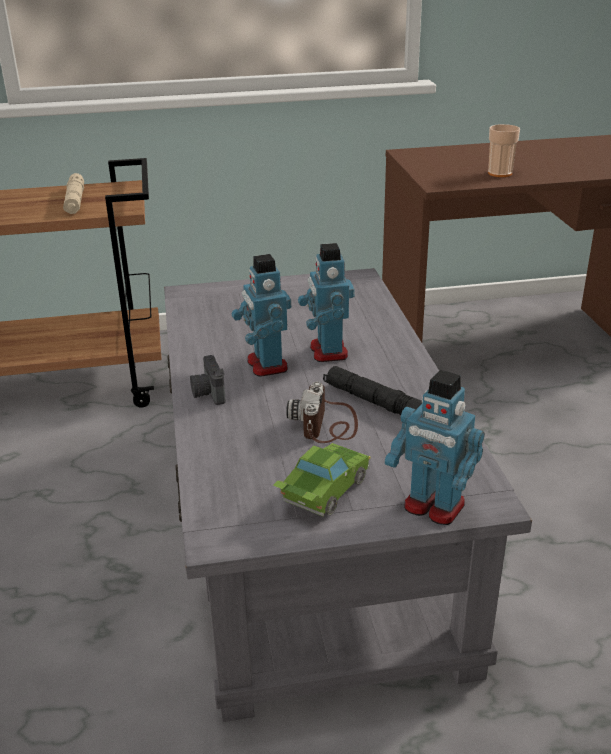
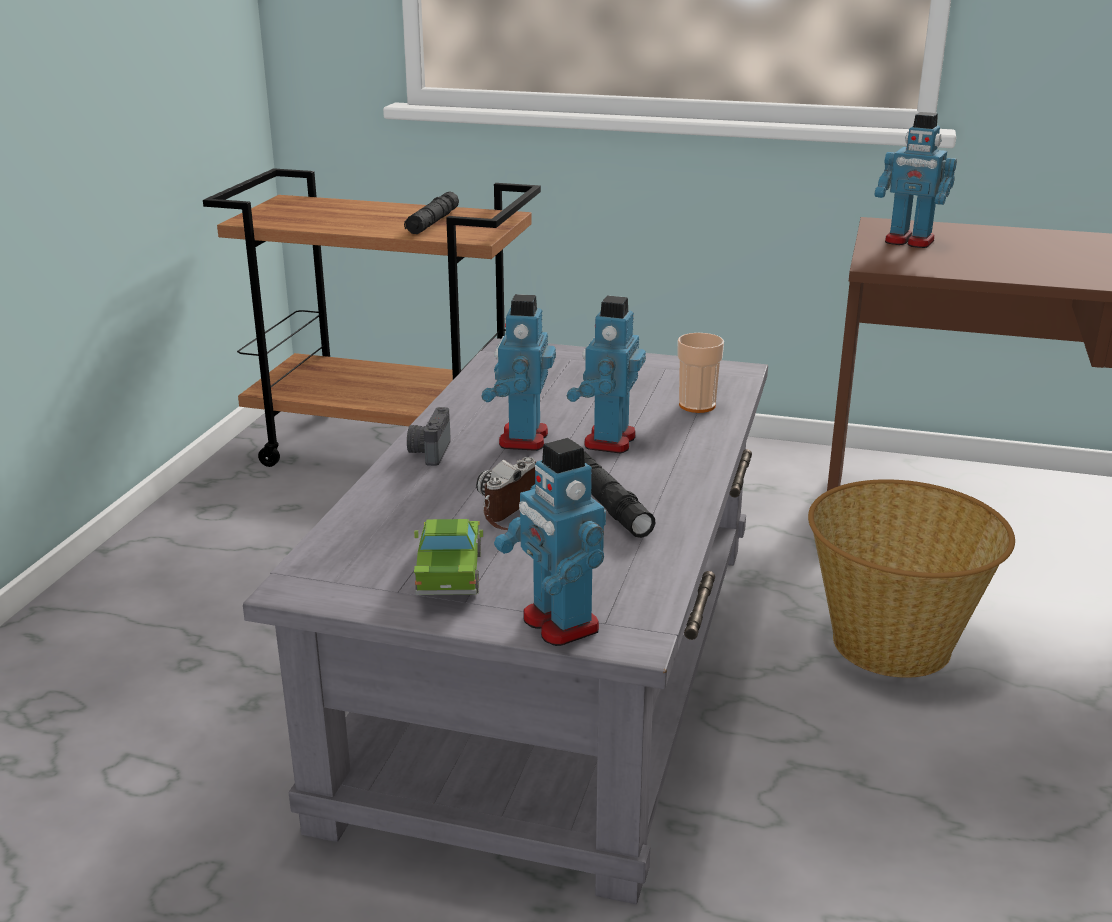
camera: 25 degrees right, 5 degrees down
(75, 201) = (433, 222): beige flashlight -> black flashlight
(323, 493) = (449, 577): green toy car -> green toy car turned 60 degrees counterclockwise
(437, 164) = (909, 242): none -> toy robot
(500, 173) = (984, 264): cup -> cup (697, 405)
(501, 439) = (892, 642): none -> basket

